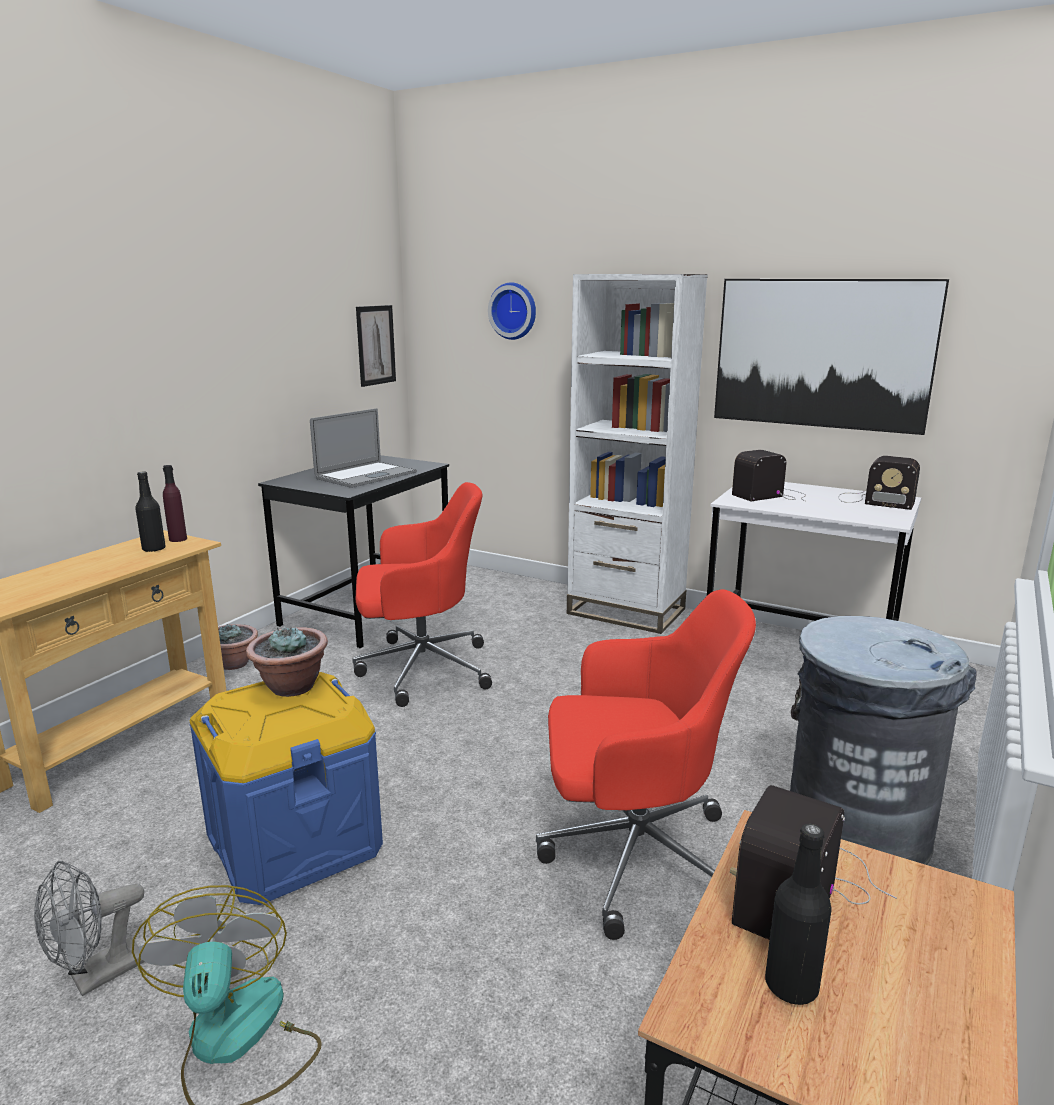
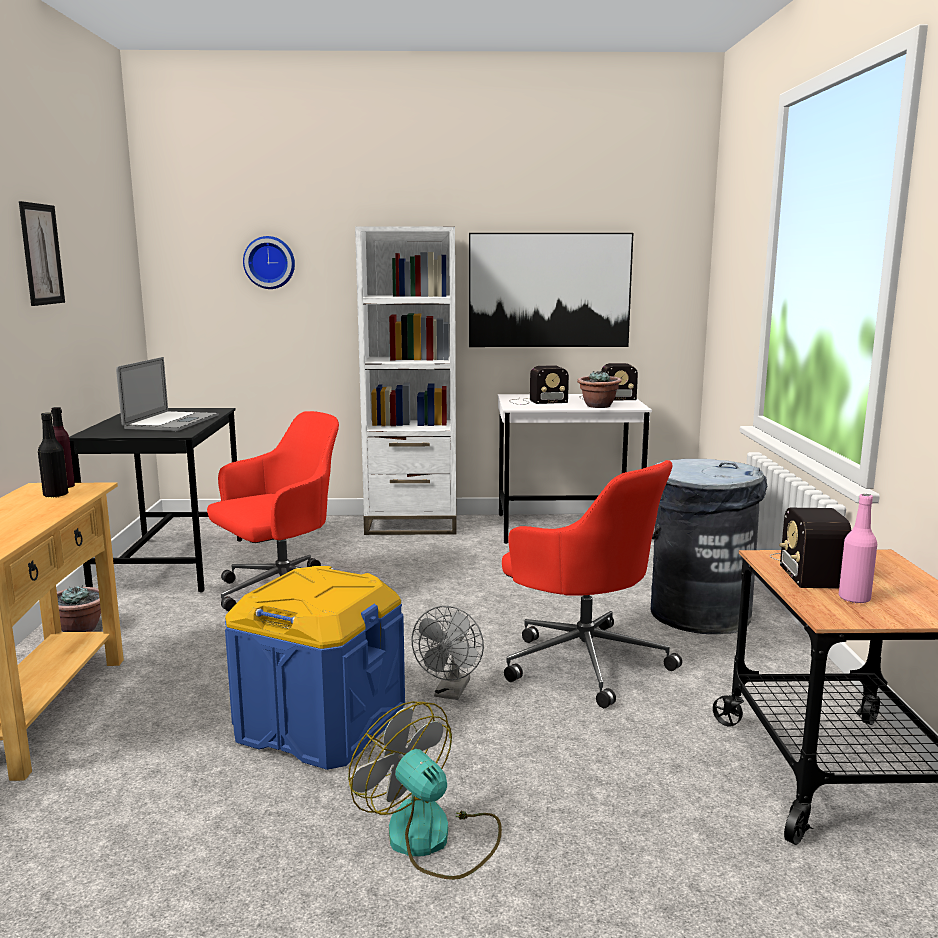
camera: 30 degrees left, 5 degrees down
(97, 976) = (260, 850): grey fan -> grey fan (451, 692)
(291, 687) = (306, 578): potted plant -> potted plant (598, 406)
(375, 345) = (126, 298): picture -> picture (41, 254)
(633, 856) = (583, 661): red office chair -> red office chair turned 75 degrees clockwise
(771, 495) = (535, 401): radio -> radio turned 135 degrees counterclockwise
(791, 986) = (854, 598): black bottle -> pink bottle

